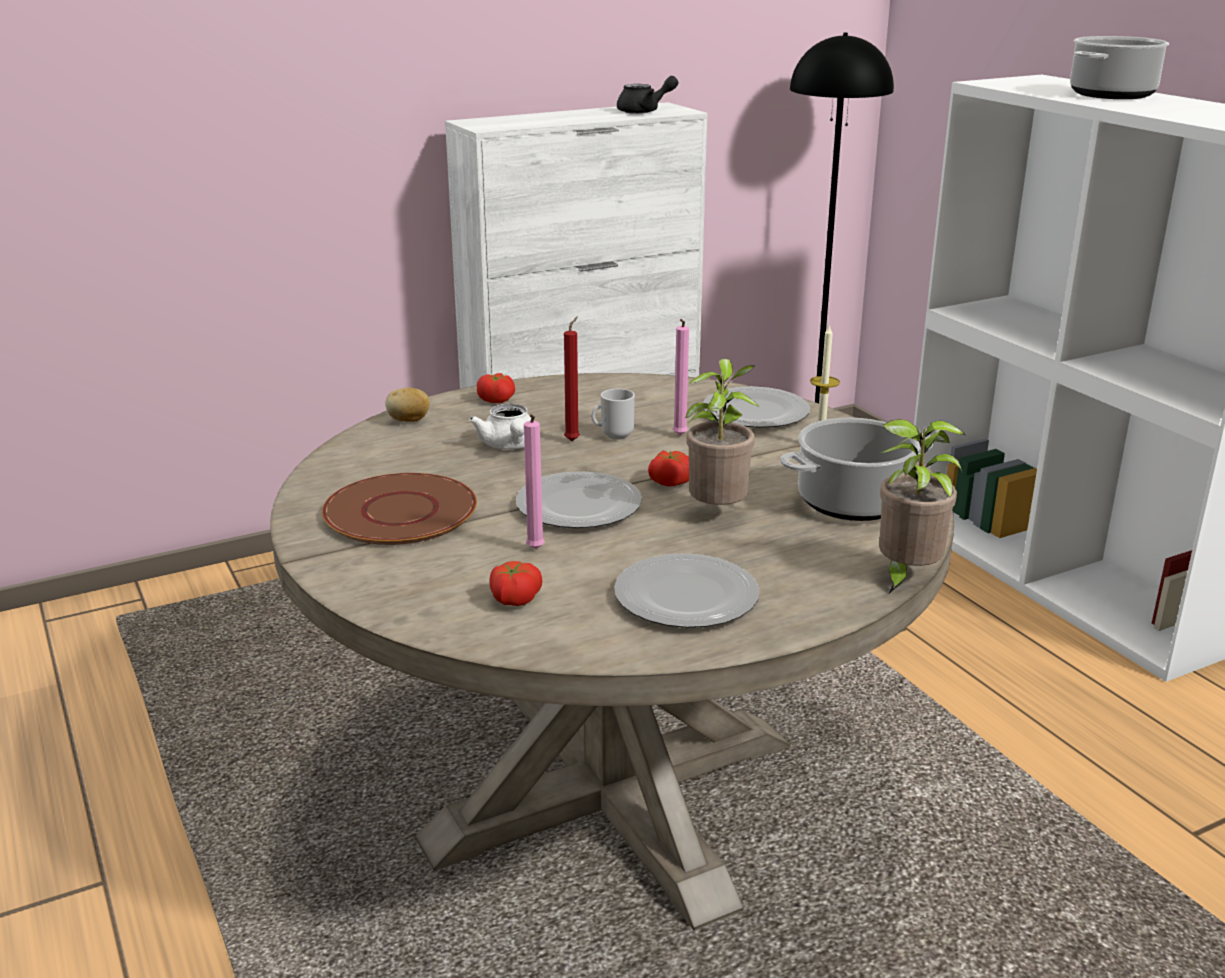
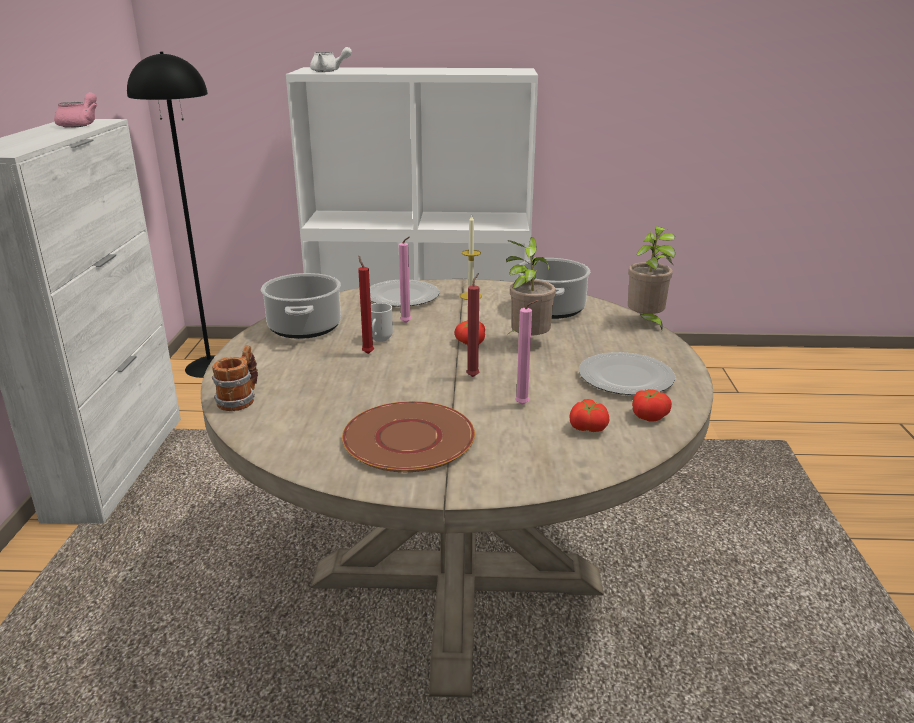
camera: 60 degrees left, 0 degrees up
(409, 421) = (240, 399): potato -> mug
(497, 400) = (255, 359): tomato -> tomato (648, 416)
(509, 446) = (346, 374): white teapot -> white teapot (329, 71)
(580, 506) = (473, 376): plate -> red candle
(644, 111) = (80, 125): black teapot -> pink teapot
(1112, 95) = (386, 69): cooking pot -> cooking pot (304, 327)

